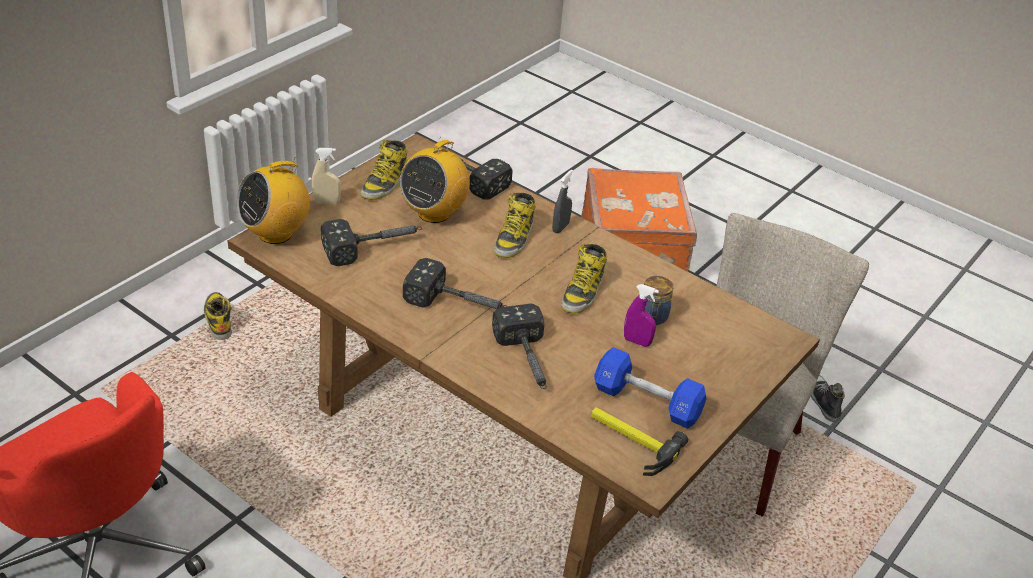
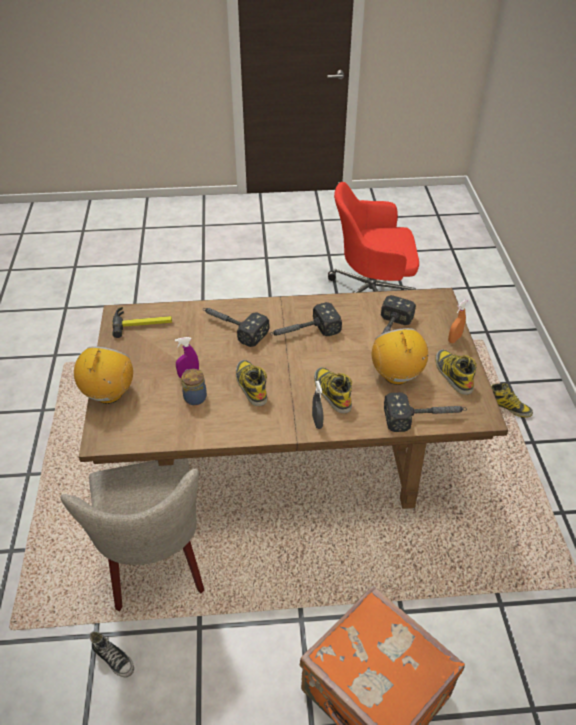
camera: 140 degrees right, 5 degrees up
(276, 233) = (441, 305): radio -> radio (109, 394)
(327, 202) = (454, 339): beige spray bottle -> orange spray bottle
(647, 401) = (152, 346): blue dumbbell -> none

